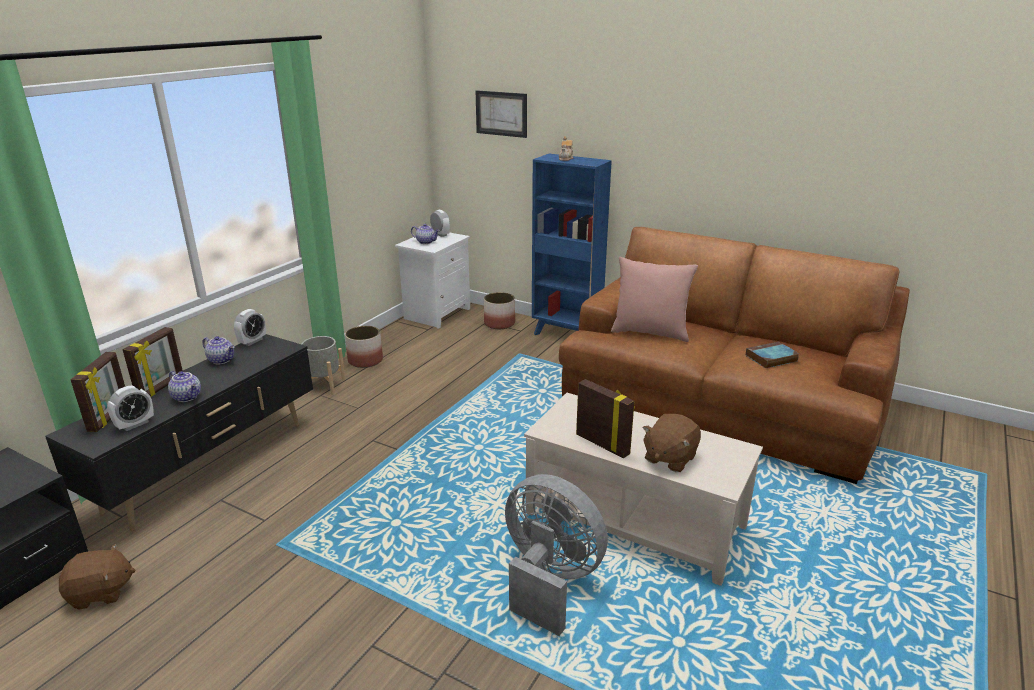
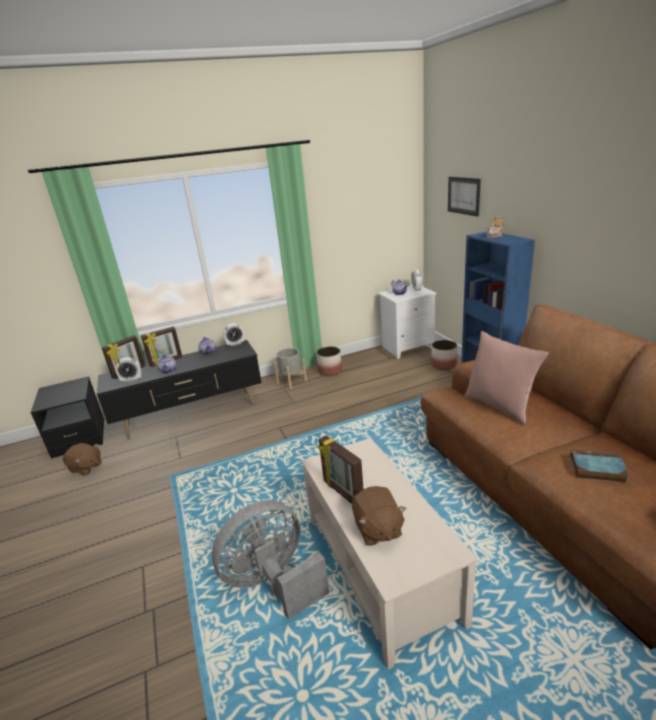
camera: 40 degrees right, 0 degrees up
(549, 580) = (273, 582): grey fan -> grey fan turned 105 degrees counterclockwise
(603, 444) = (342, 493): picture frame -> picture frame turned 150 degrees clockwise
(669, 458) = (377, 529): brown plush toy -> brown plush toy turned 90 degrees counterclockwise

